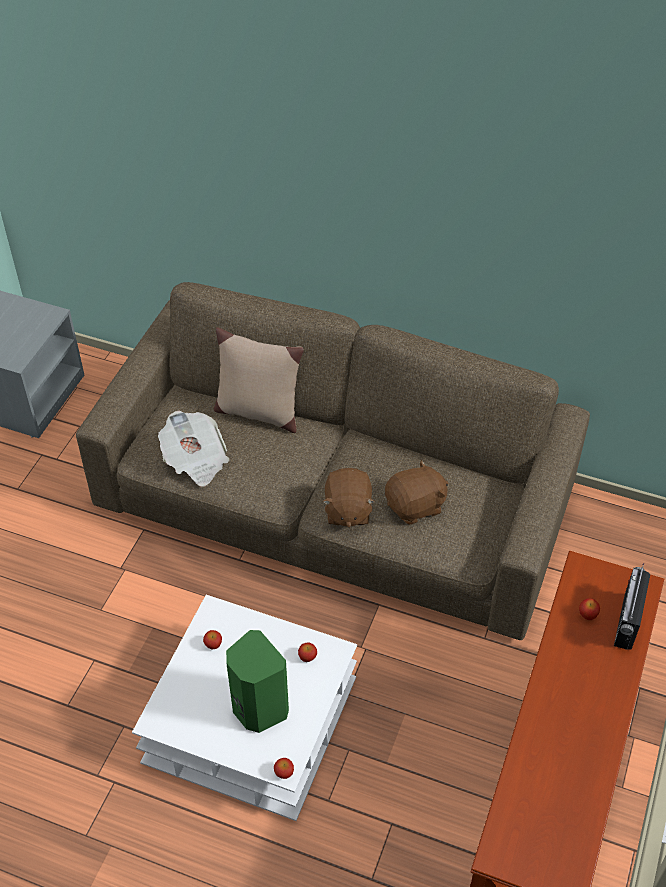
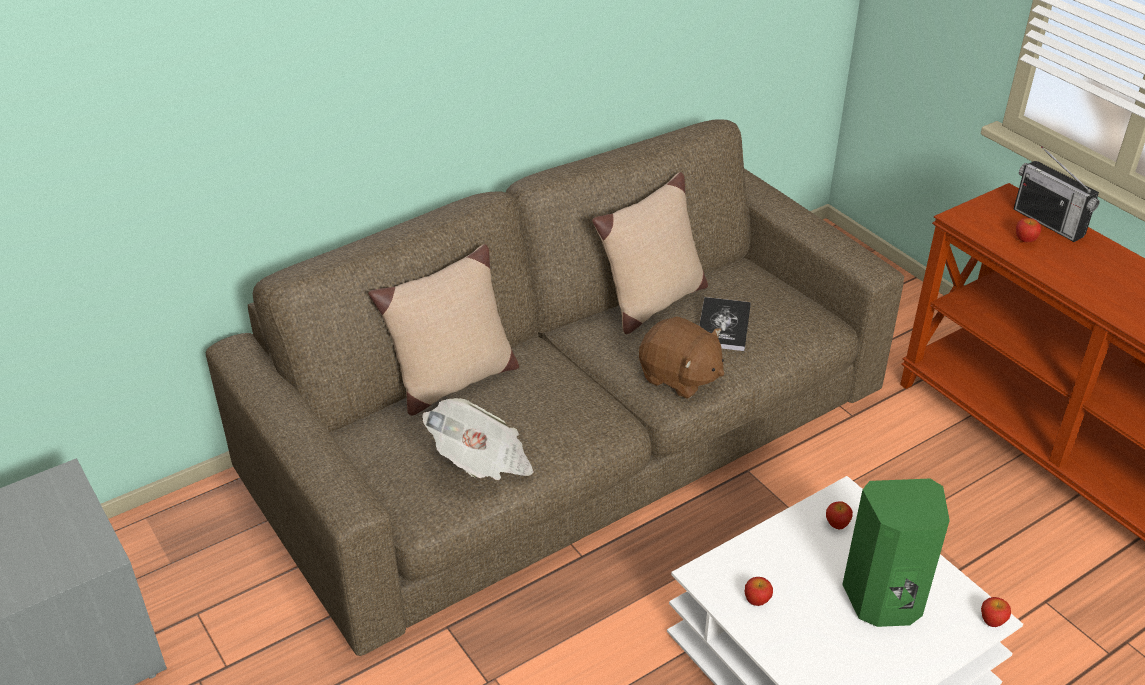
camera: 55 degrees left, 10 degrees down
(414, 461) = (651, 303): none -> beige pillow
(415, 506) = (723, 325): brown plush toy -> book

